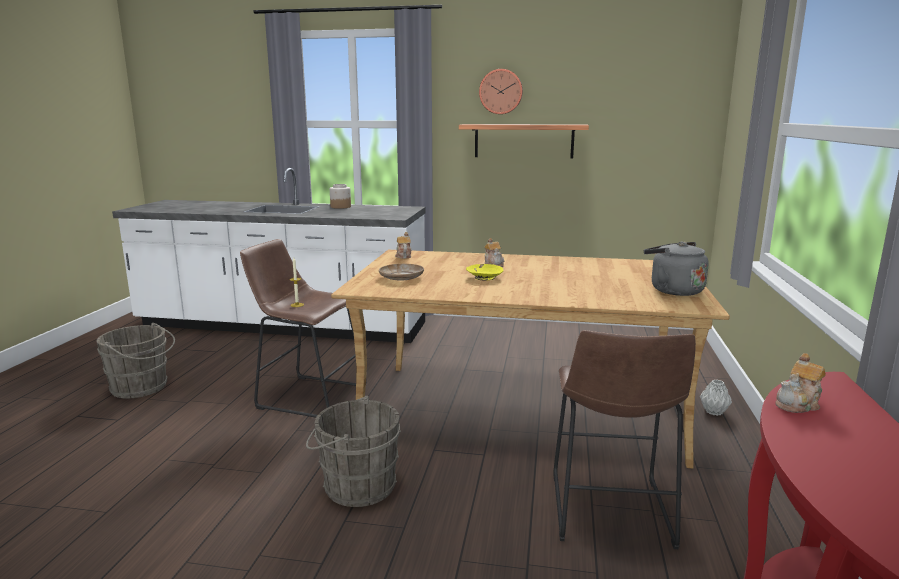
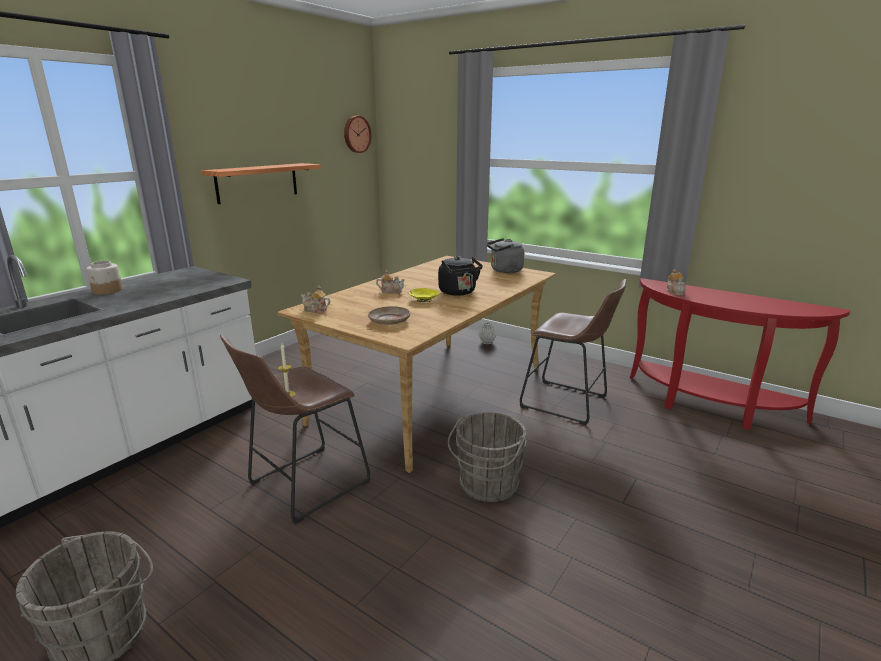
camera: 65 degrees left, 5 degrees up
(501, 91) = (230, 134): wall clock -> wall clock (356, 134)
(532, 285) = (459, 292): none -> black kettle

